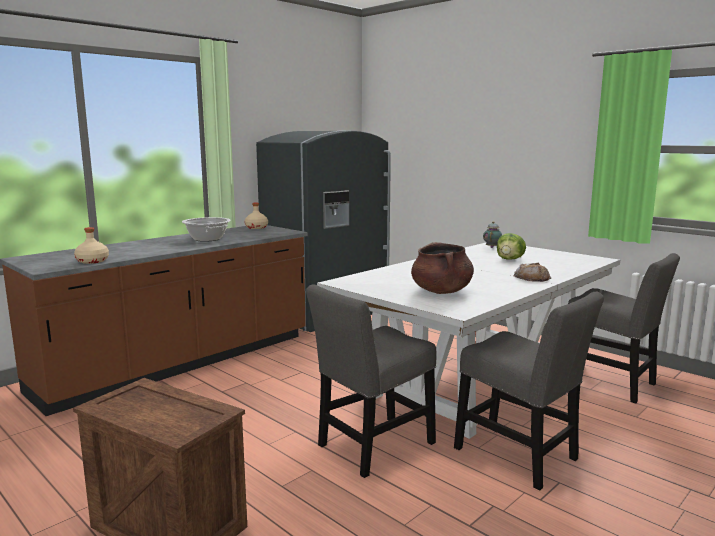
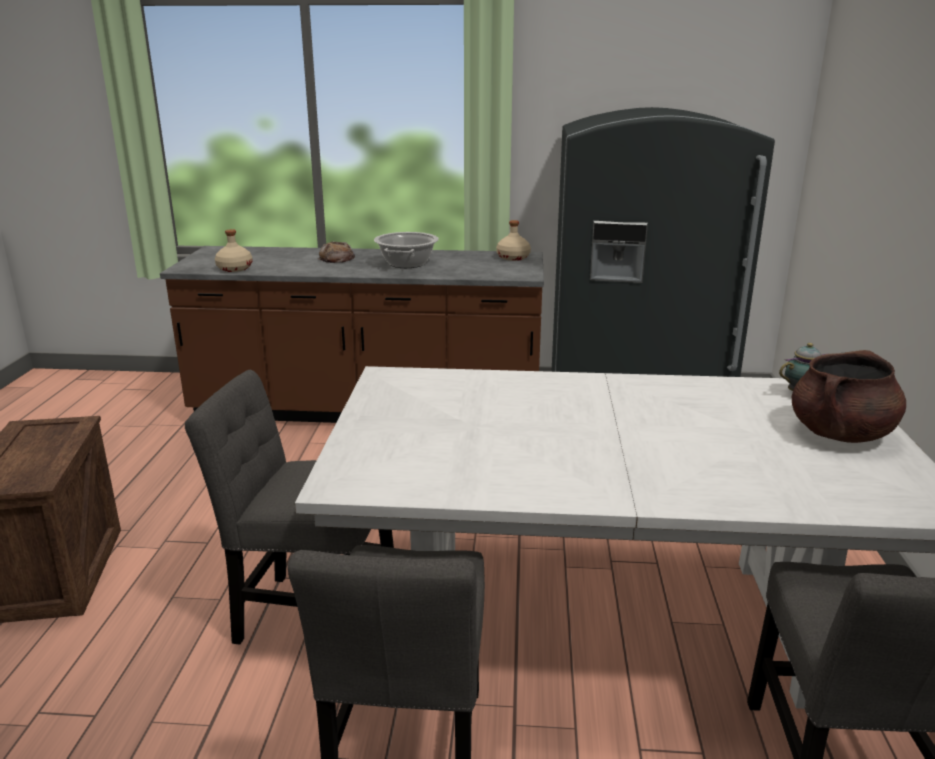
camera: 50 degrees right, 10 degrees up
(441, 291) = (431, 443): brown cooking pot -> brown cooking pot (840, 434)
(510, 259) = (740, 431): lettuce -> none
(532, 278) = (638, 484): bread -> bread (337, 258)

